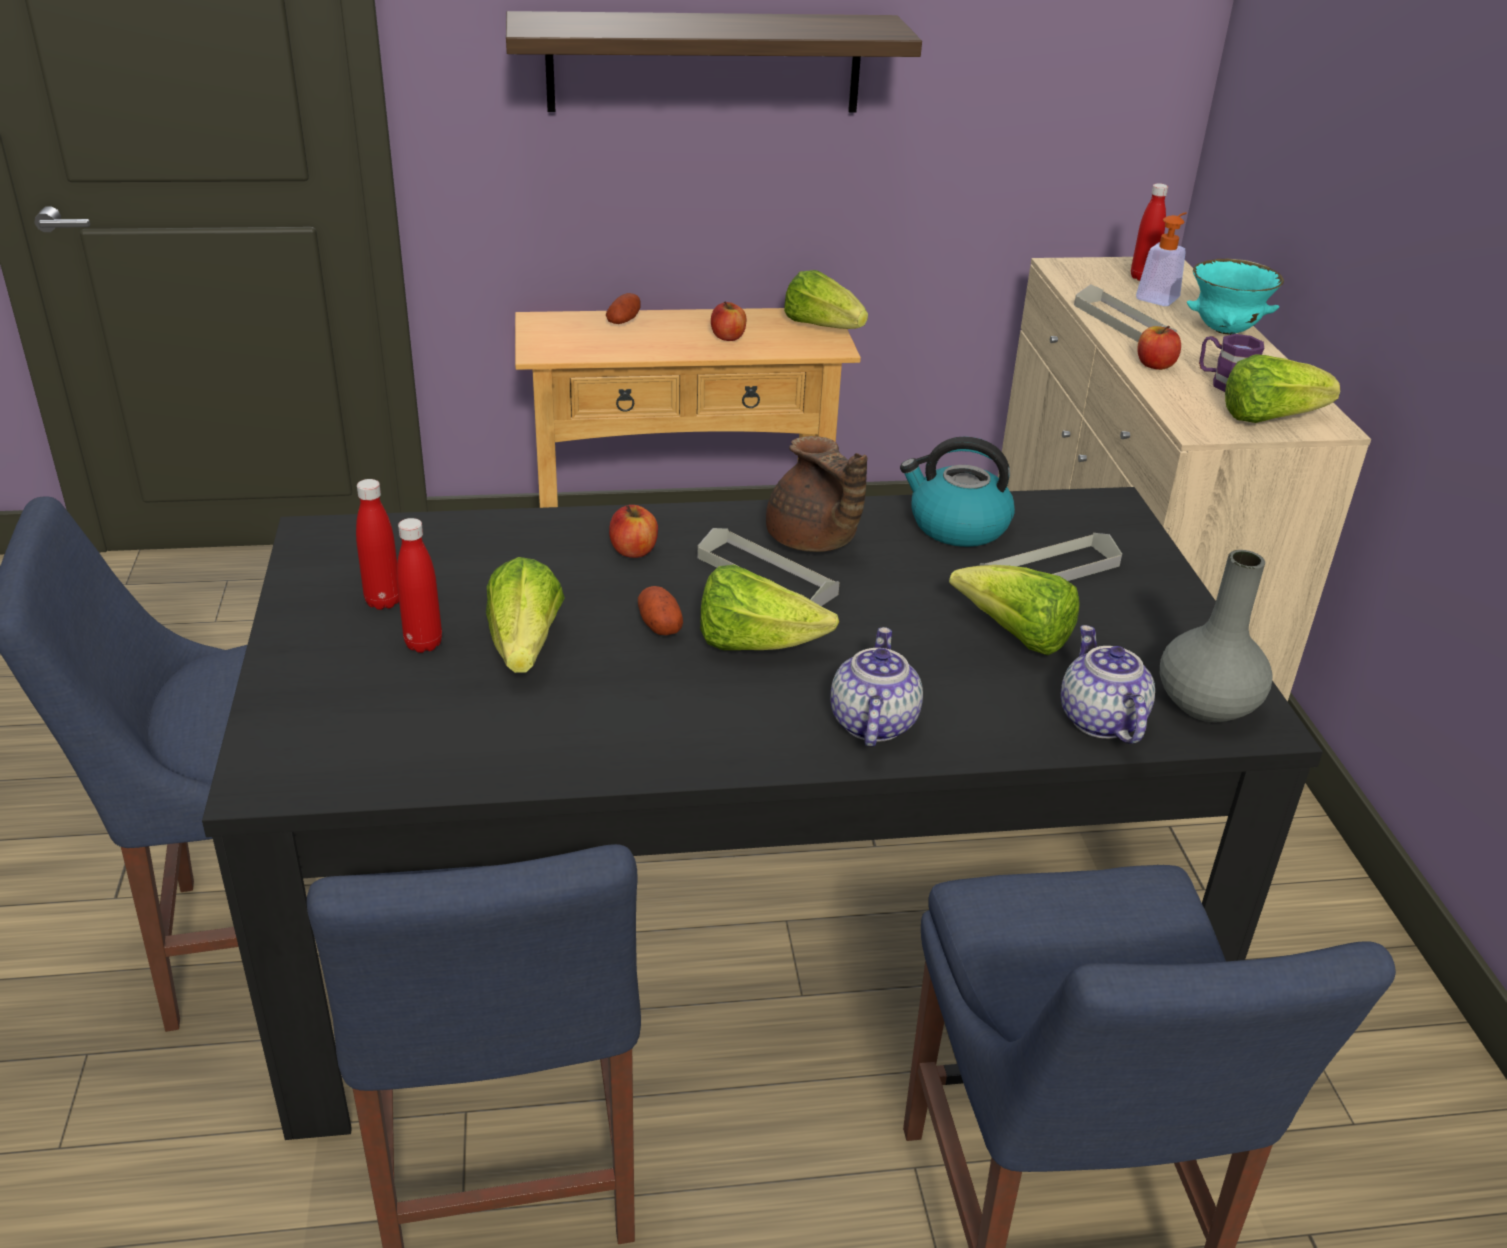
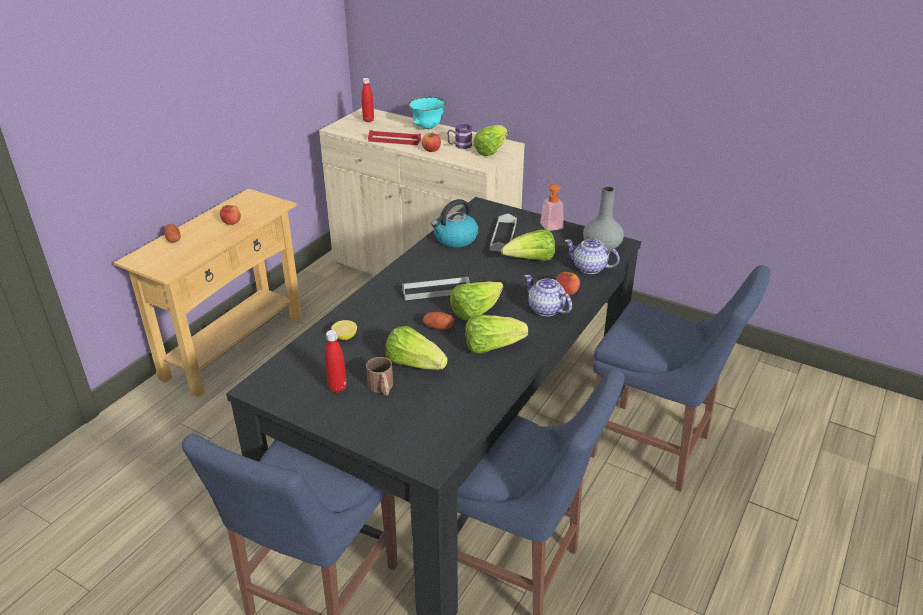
camera: 50 degrees left, 0 degrees up
(423, 644) = (382, 388): red bottle -> brown mug
(524, 549) = (345, 337): none -> lemon
(633, 551) = (381, 312): apple -> apple (566, 292)
(704, 63) = (165, 92): shelf -> none
(813, 541) = (426, 271): brown teapot -> none
(822, 326) = (259, 199): lettuce -> lettuce (492, 346)
(1123, 323) = (394, 140): grey tray -> red tray
(1160, 296) = (387, 125): soap dispenser -> soap dispenser (550, 224)

